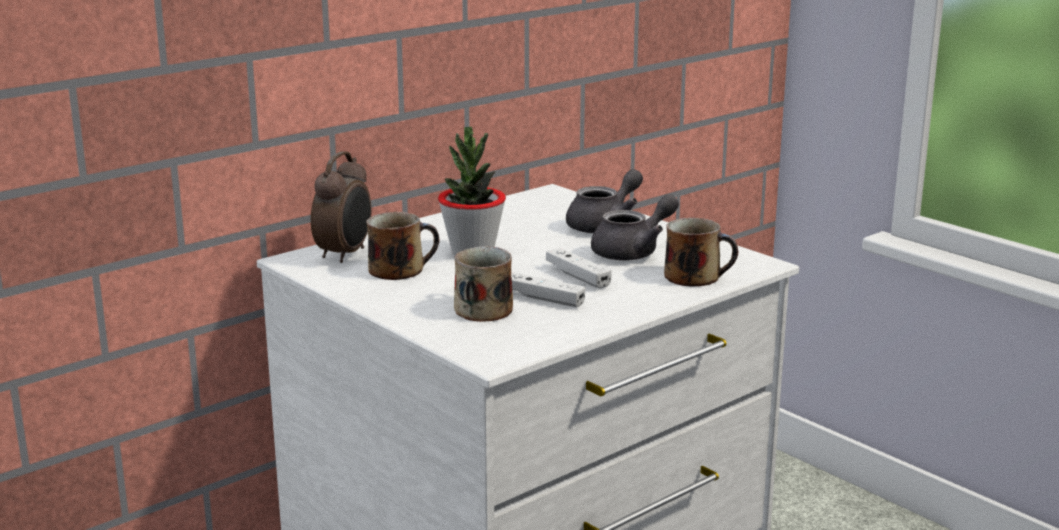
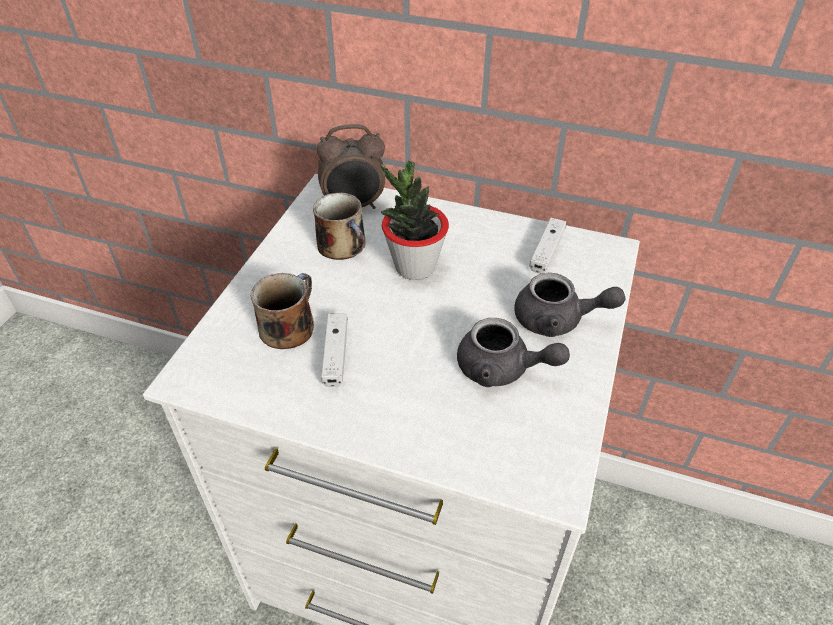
camera: 60 degrees right, 25 degrees up
(577, 276) = (406, 356): white game controller -> white game controller (546, 251)
(695, 276) = (472, 444): mug -> none

